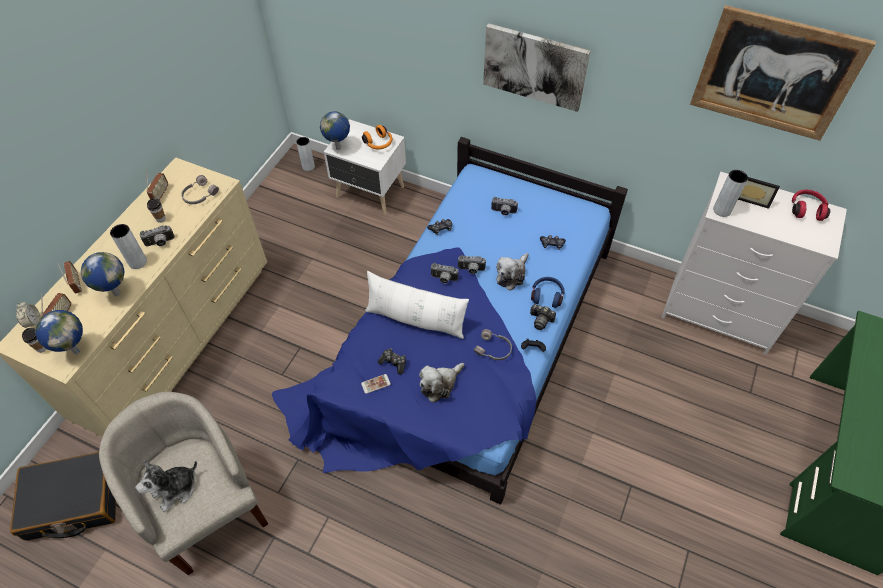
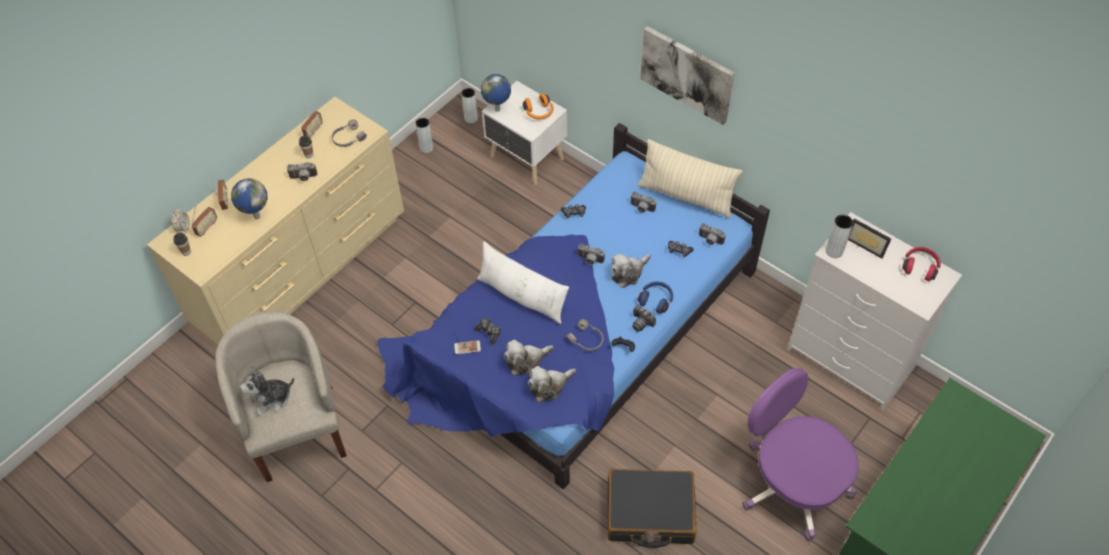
camera: 15 degrees right, 0 degrees up
(73, 501) = (181, 396): black suitcase -> black suitcase (650, 513)
(76, 350) = (214, 260): globe -> none
(138, 262) = (280, 191): grey vase -> grey vase (426, 148)
(443, 279) = (560, 263): camera -> camera (710, 241)
(472, 405) = (549, 386): none -> plush toy
(540, 193) = (686, 196): none -> beige pillow
(712, 444) = (791, 483): none -> purple office chair
(775, 74) = (889, 132): picture -> none

